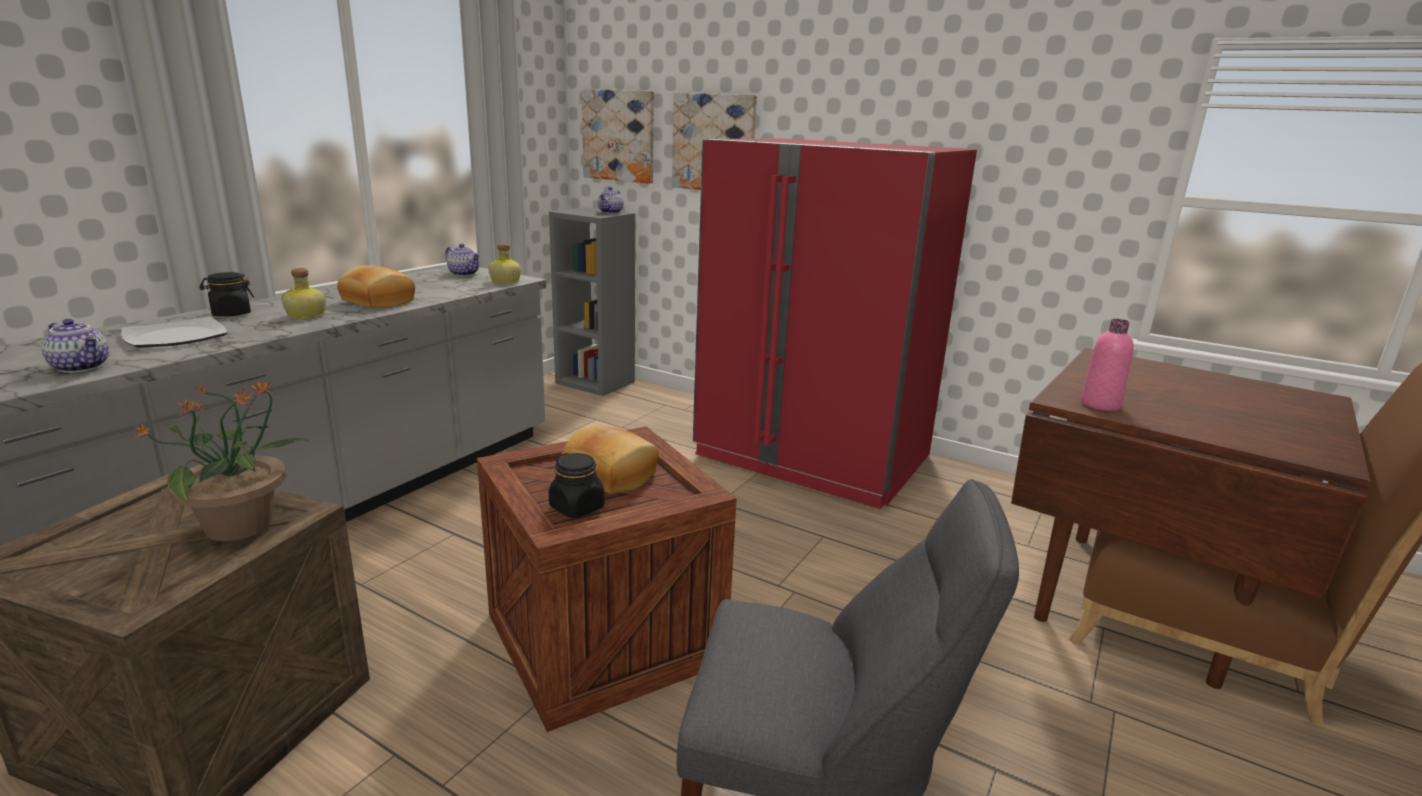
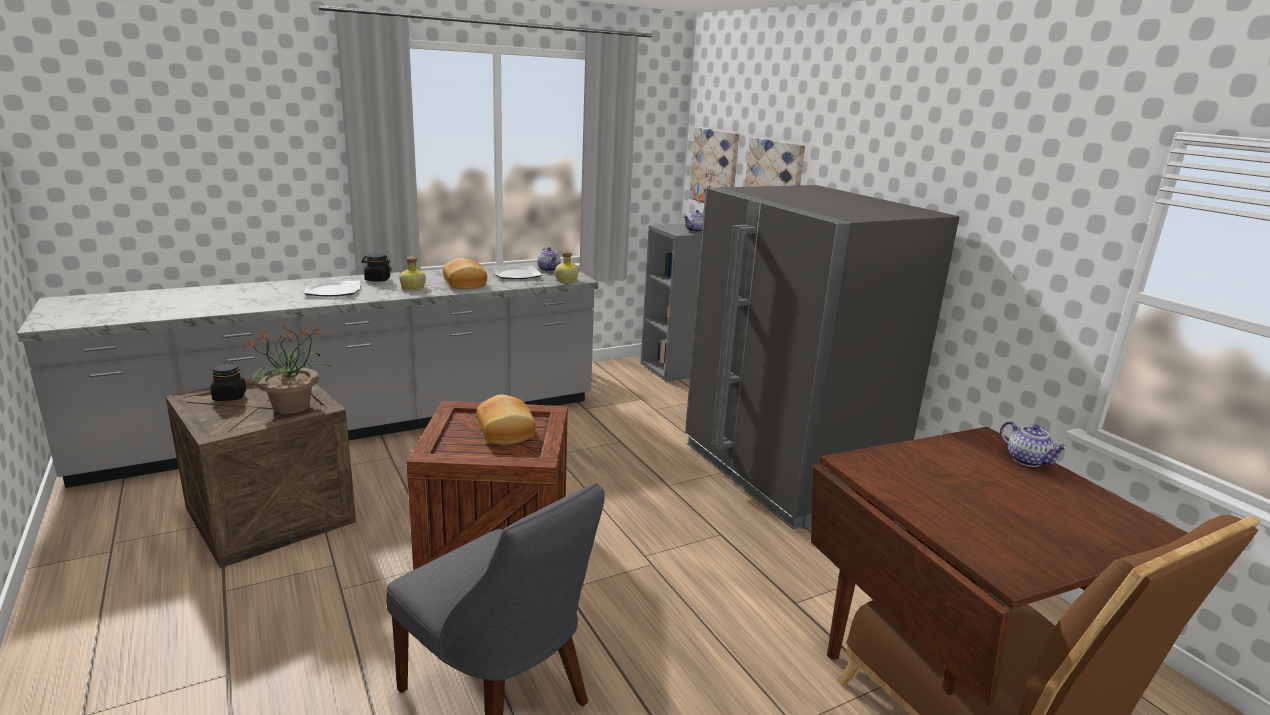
camera: 30 degrees right, 0 degrees up
(82, 367) = (273, 302): teapot -> teapot (1028, 460)
(431, 284) = (516, 274): none -> plate
(577, 507) = (460, 446): black jar -> black jar (229, 397)
(812, 457) = (786, 472): red fridge -> grey fridge
(1100, 404) = (881, 474): pink bottle -> none

